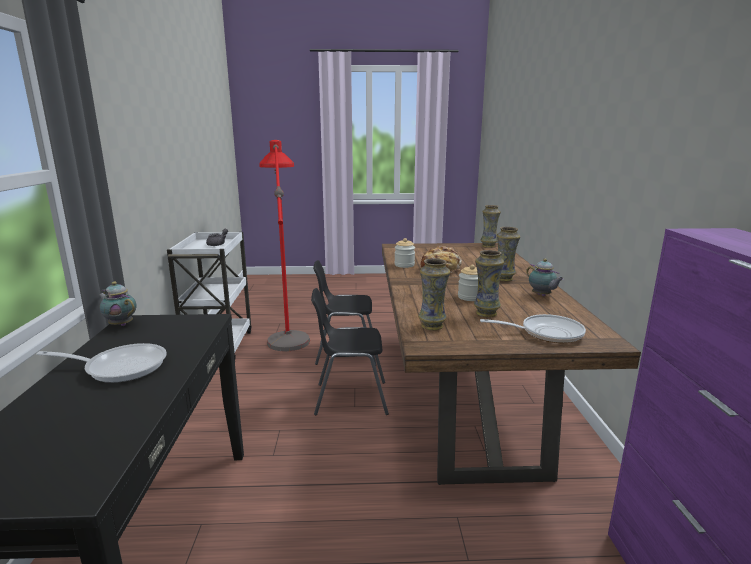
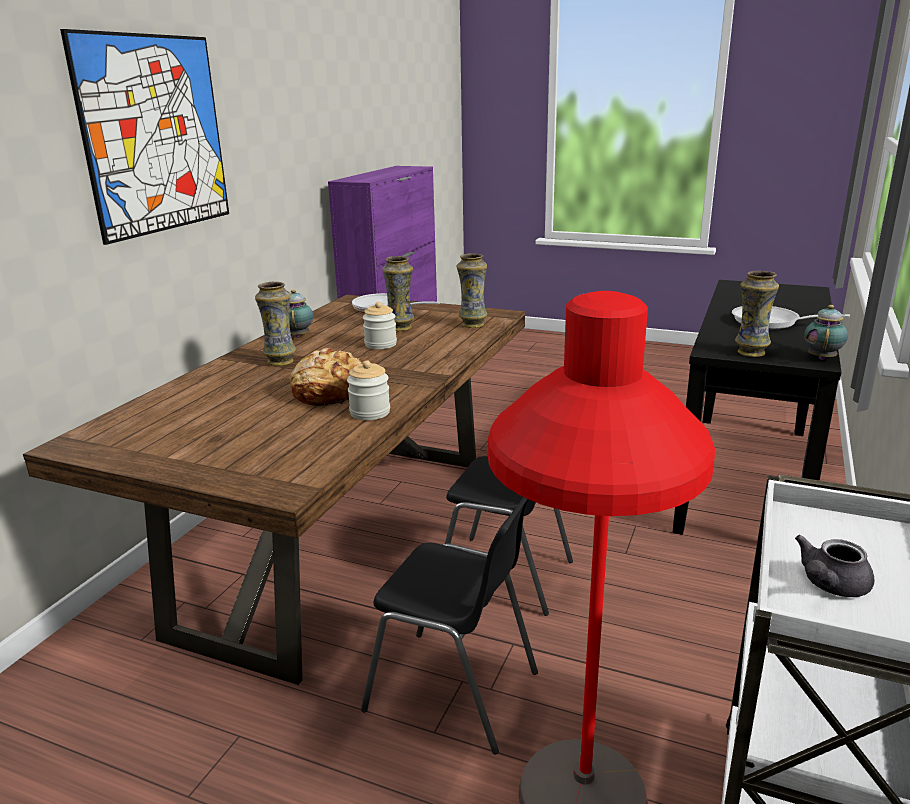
camera: 155 degrees left, 5 degrees up
(120, 324) = (822, 358): teapot -> teapot turned 120 degrees counterclockwise
(488, 246) = (91, 444): vase -> vase (750, 352)
(602, 133) = (155, 135): none -> picture

